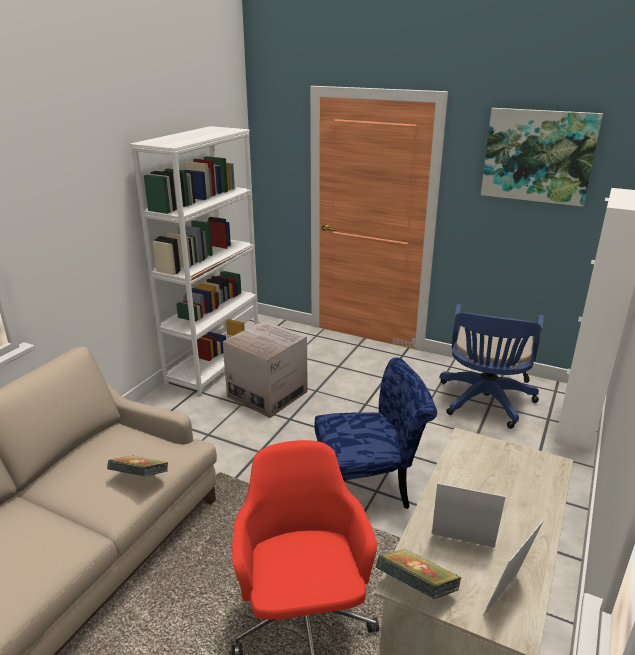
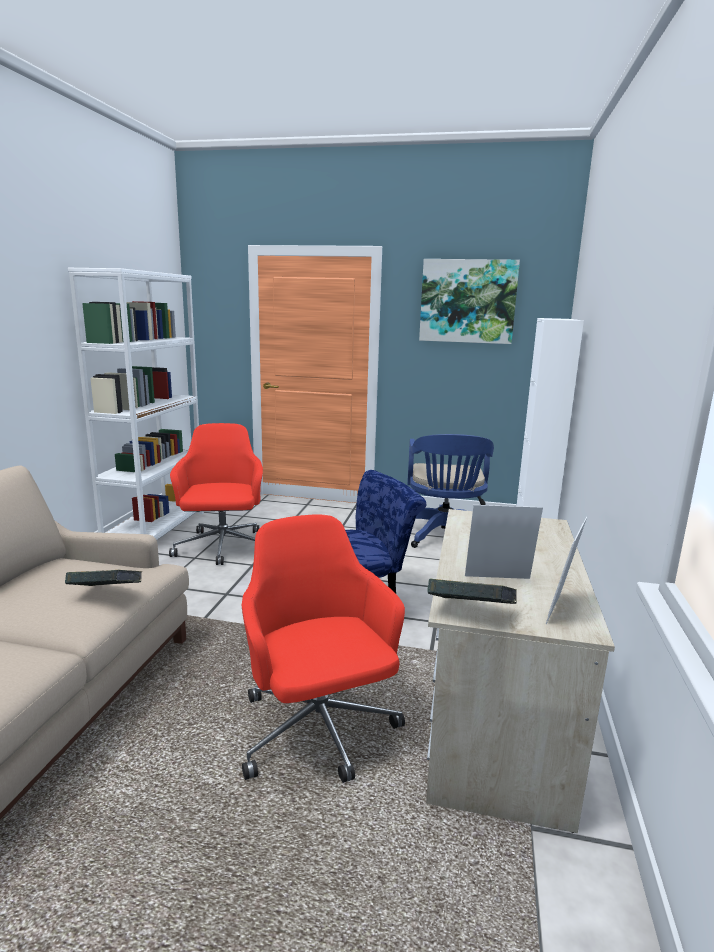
camera: 15 degrees left, 10 degrees down
(267, 394) = (222, 547): cardboard box -> red office chair

